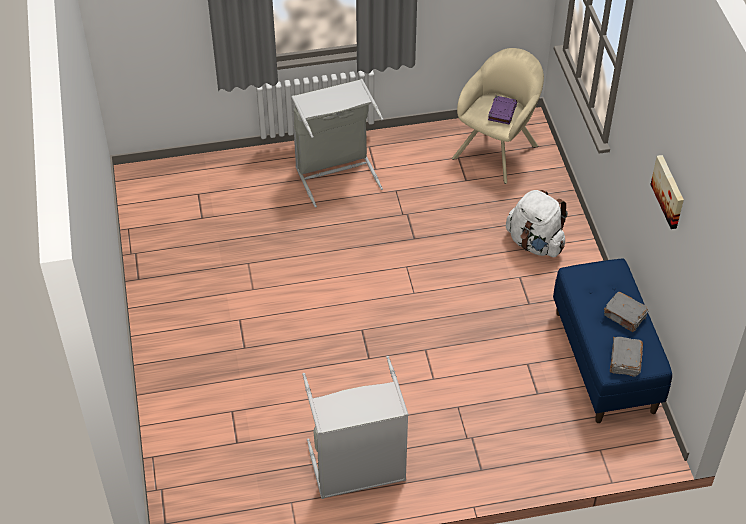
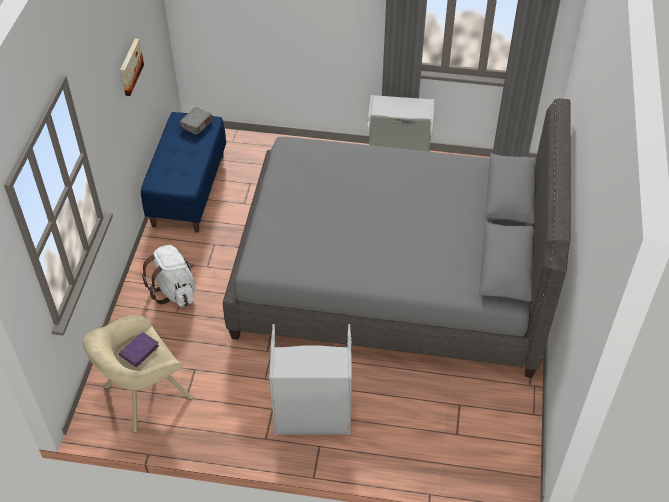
camera: 160 degrees left, 0 degrees up
(311, 324) = (392, 276): none -> grey bed
(625, 316) = (174, 150): grey book -> none

